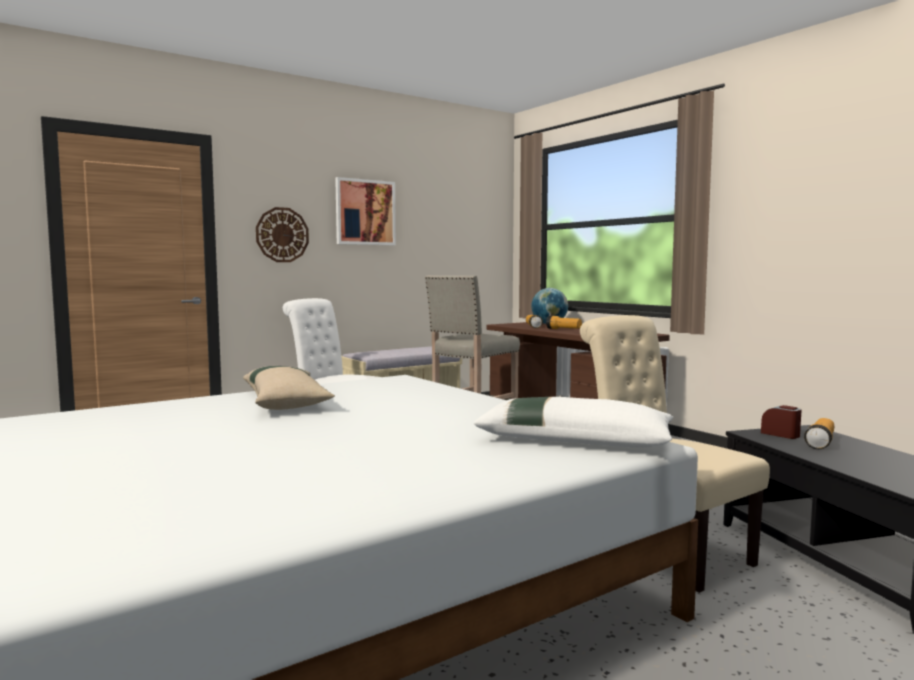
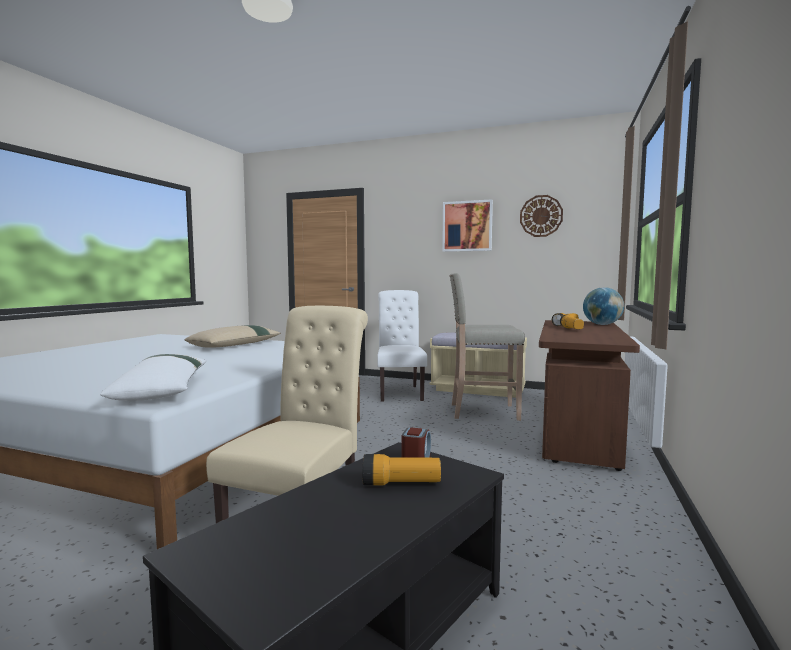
camera: 55 degrees right, 0 degrees up
(282, 235) = (404, 247): wall clock -> wall clock (541, 216)

